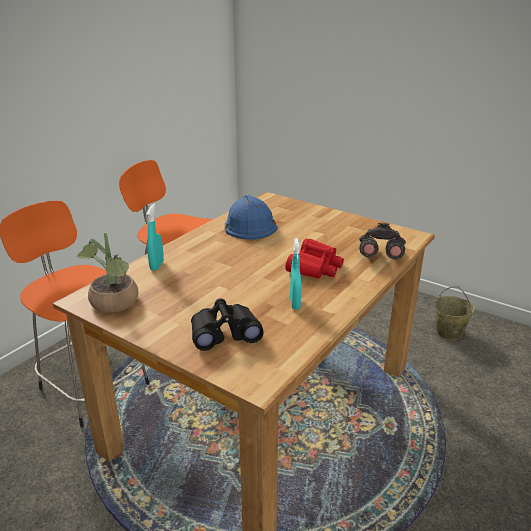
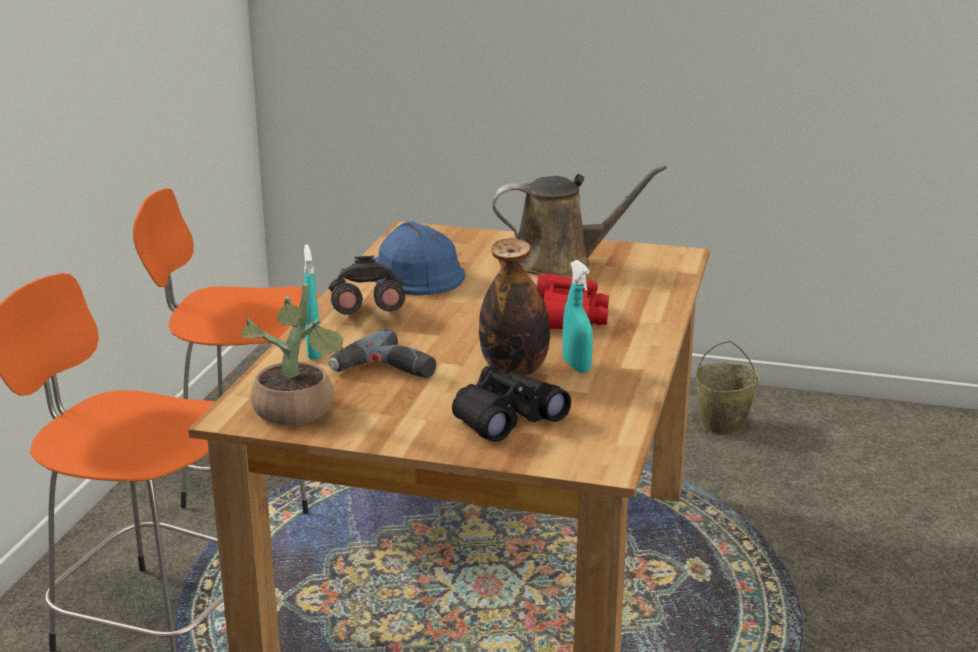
camera: 20 degrees left, 5 degrees down
(183, 285) = (384, 371): none -> power drill
(256, 299) = (514, 370): none -> bottle
(336, 230) = (560, 263): none -> brown watering can
(379, 257) = (652, 290): grey binoculars -> grey binoculars (366, 313)

